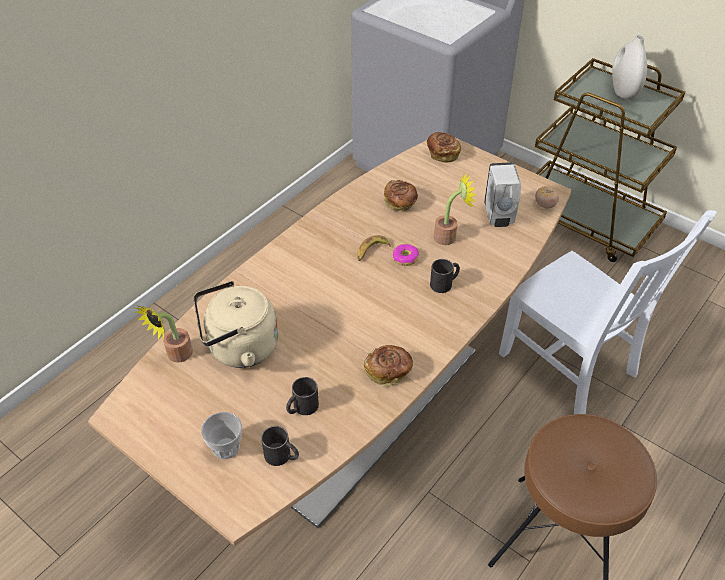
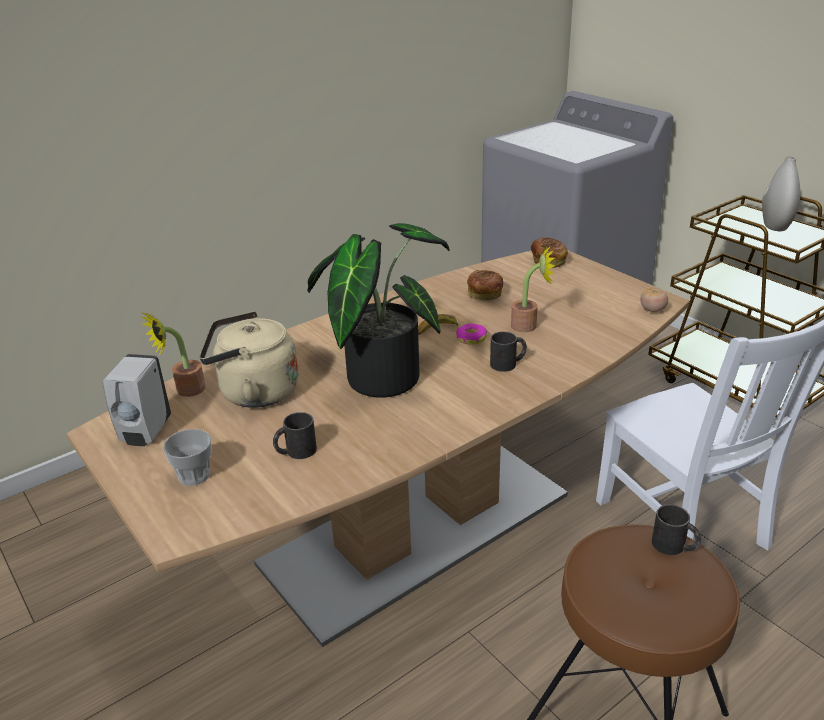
camera: 15 degrees right, 15 degrees down
(282, 456) = (251, 492): black mug -> black mug (674, 546)
(342, 310) = (381, 374): none -> potted plant
(388, 372) = (409, 432): bread -> none
(498, 217) = (593, 315): white soap dispenser -> white soap dispenser (145, 433)

